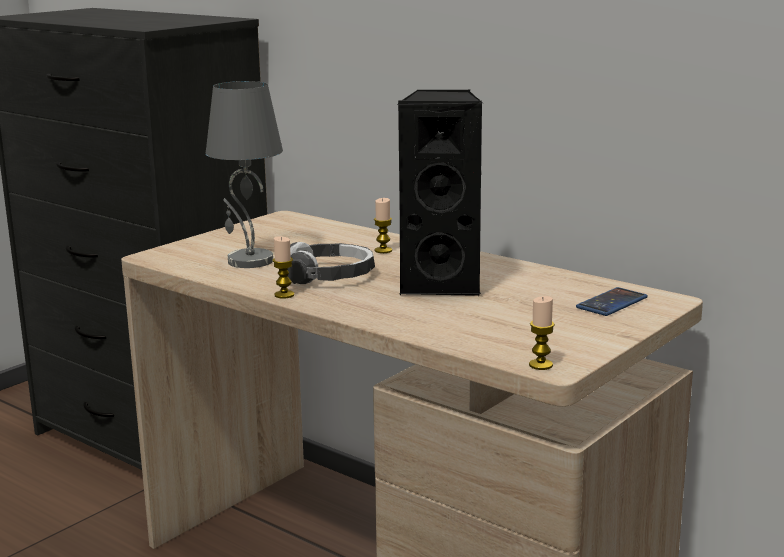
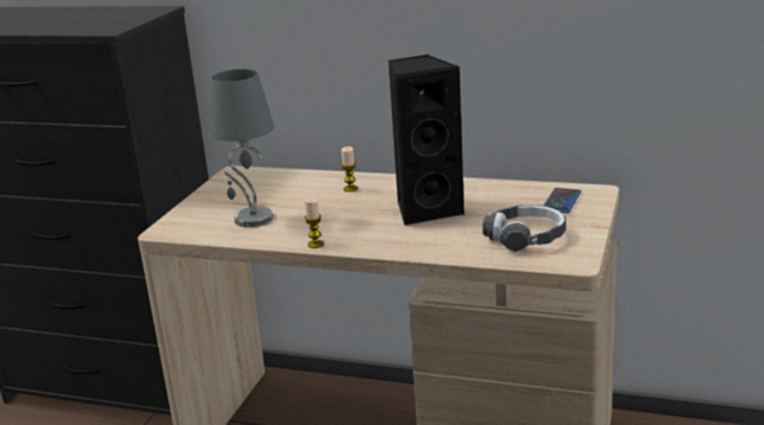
camera: 20 degrees left, 5 degrees up
(328, 276) = (332, 220): headphones -> headphones (526, 238)
(540, 365) = (564, 263): candle -> none

